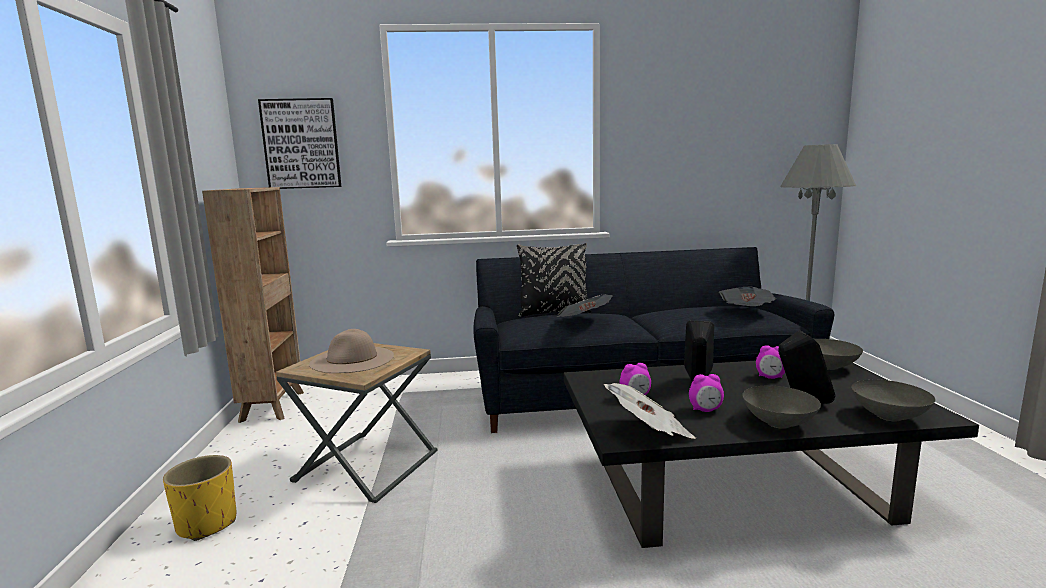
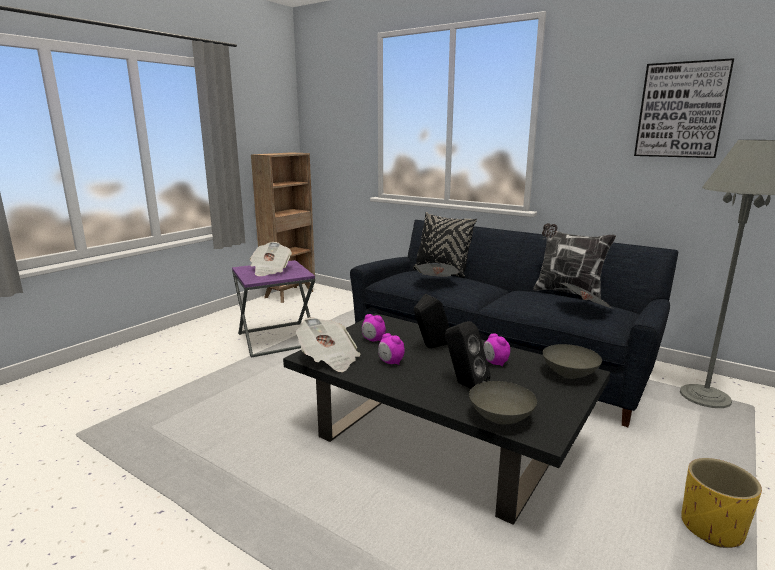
camera: 40 degrees right, 5 degrees up
(207, 524) = (188, 338): yellow planter -> yellow planter (712, 528)
(301, 144) = (330, 123): picture -> picture (681, 110)
(352, 359) = (270, 270): beige hat -> newspaper
(367, 466) = (277, 339): brown side table -> purple side table
(695, 304) = (567, 293): none -> pillow
(779, 423) = (411, 388): grey bowl -> none

